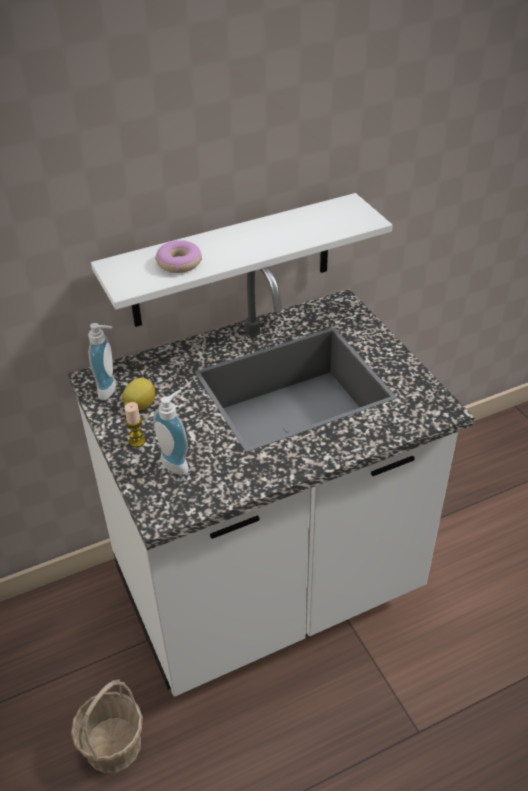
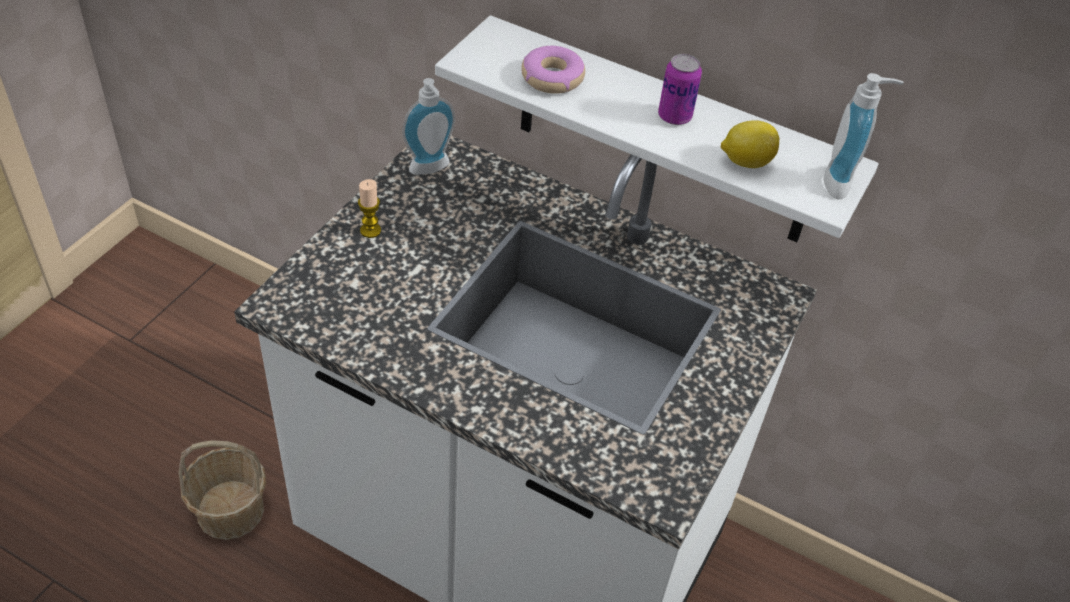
camera: 50 degrees right, 5 degrees up
(139, 406) = (425, 205): lemon -> lemon (745, 161)
(177, 462) = (365, 279): soap dispenser -> soap dispenser (843, 183)
(258, 236) = (674, 116): none -> can

